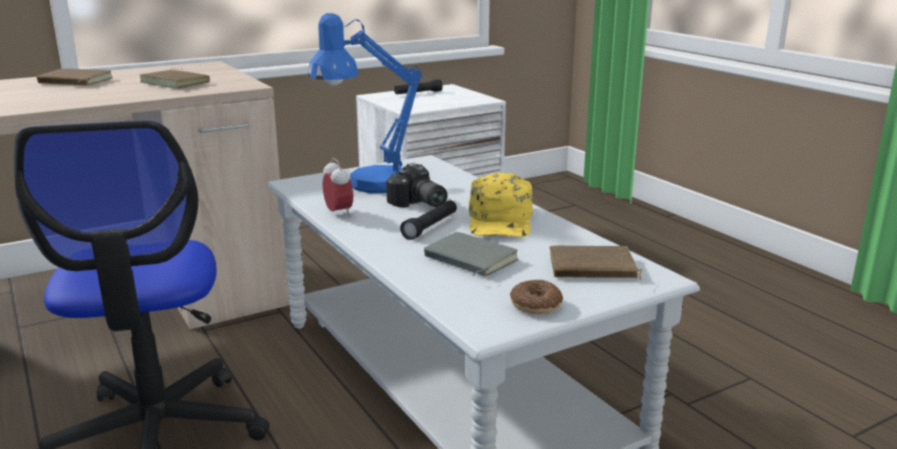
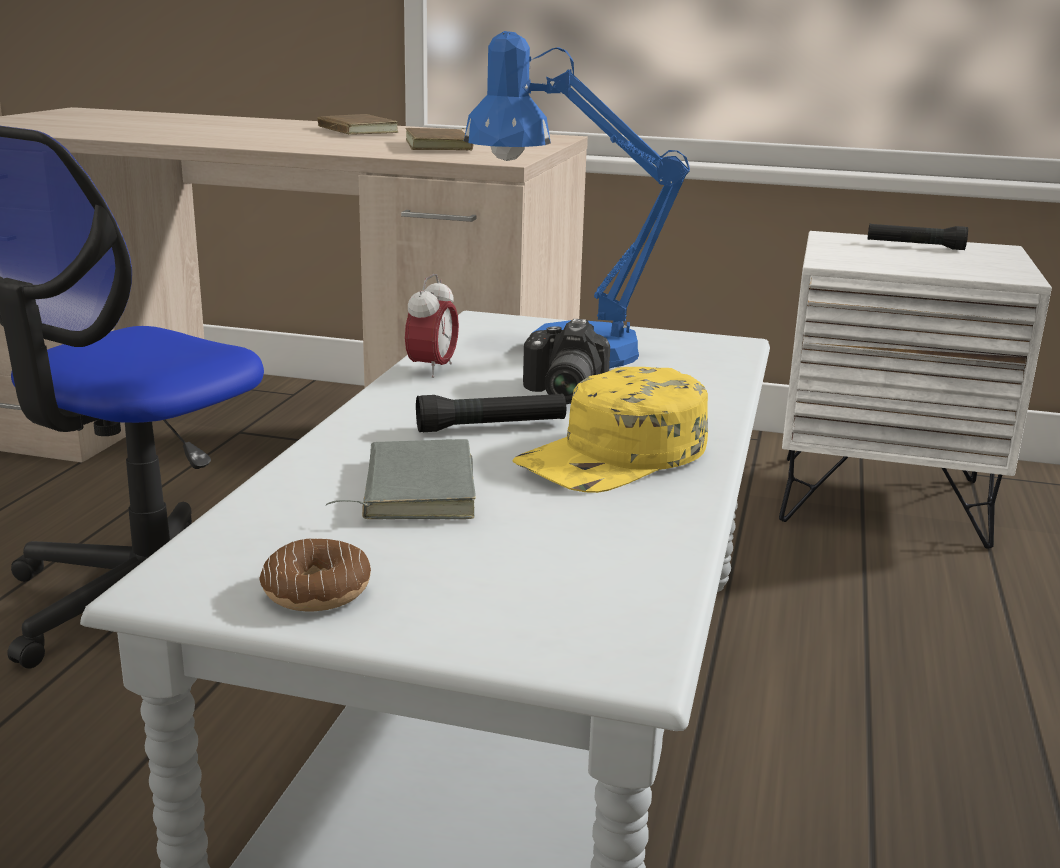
camera: 45 degrees right, 0 degrees up
(592, 269) = (549, 586): brown book -> none

